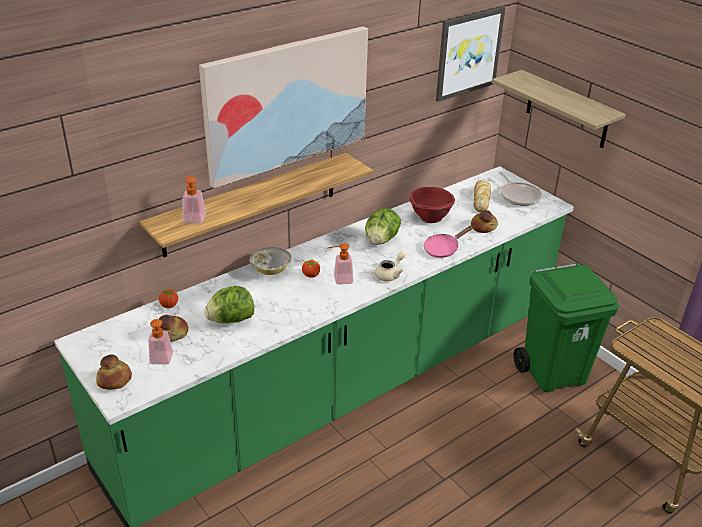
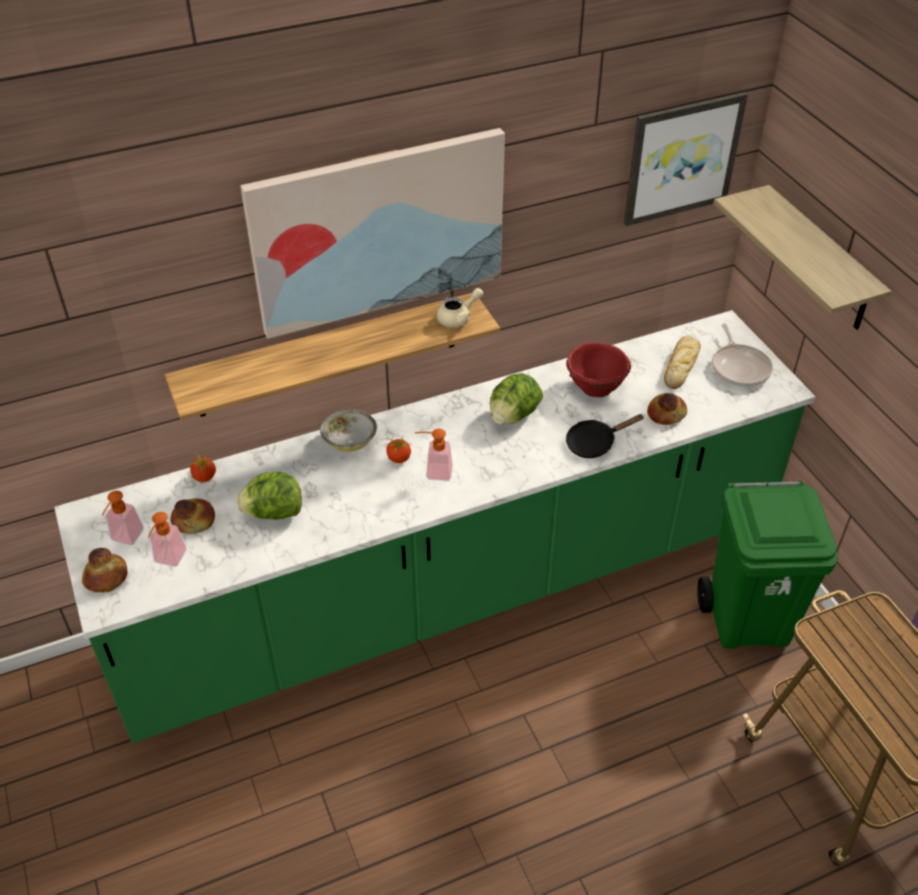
camera: 15 degrees right, 10 degrees up
(193, 221) = (231, 383): soap dispenser -> soap dispenser (124, 539)
(390, 274) = (505, 474): beige teapot -> beige teapot (458, 318)
(443, 249) = (594, 443): pink frying pan -> black frying pan

